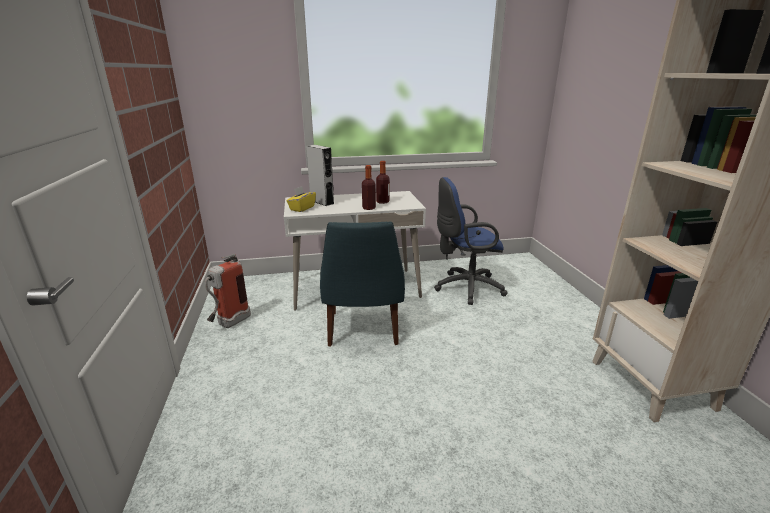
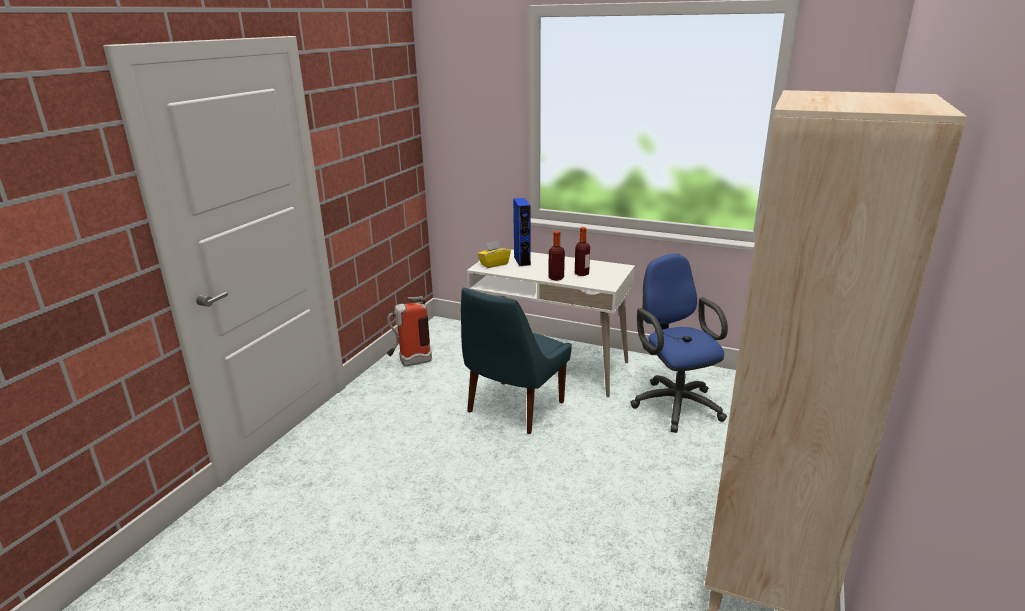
camera: 35 degrees right, 0 degrees up
(322, 202) = (522, 260): grey speaker -> blue speaker
(465, 288) = (674, 403): blue office chair -> blue office chair turned 45 degrees clockwise

